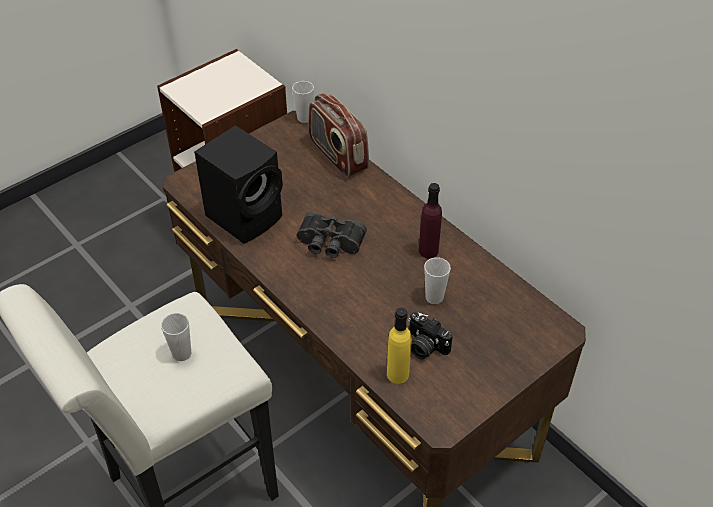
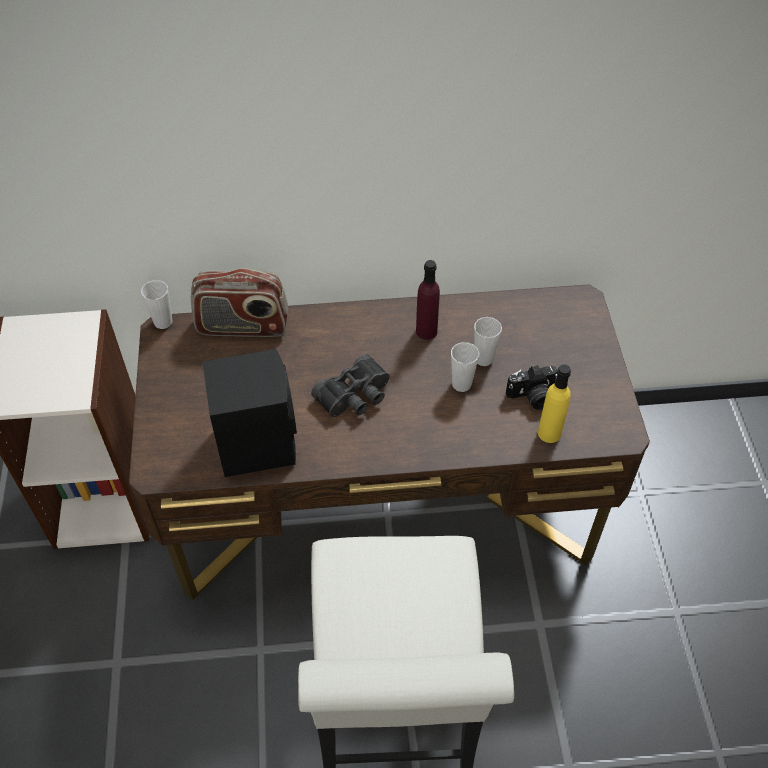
camera: 55 degrees left, 5 degrees up
(182, 353) = (400, 591): cup -> cup (461, 384)

